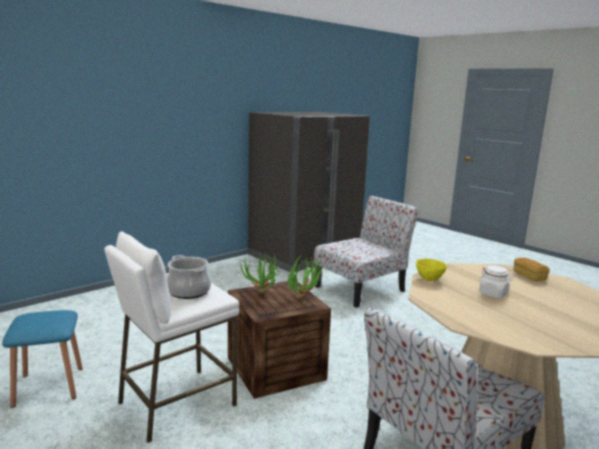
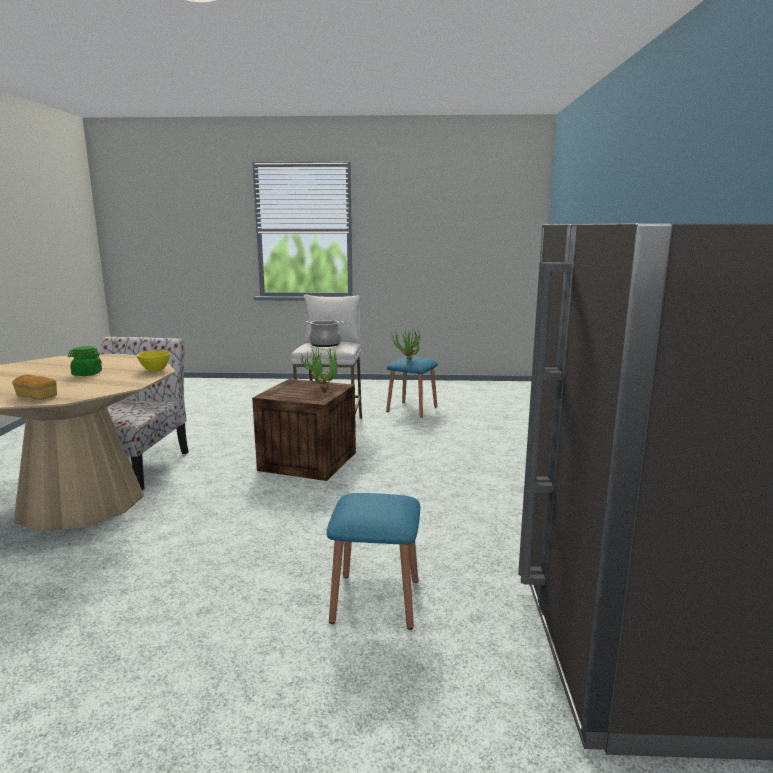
camera: 135 degrees right, 0 degrees up
(305, 298) = (285, 396): potted plant -> potted plant (408, 361)
(361, 288) = (375, 600): chair -> blue stool
(493, 294) = (87, 374): white jar -> green jar

